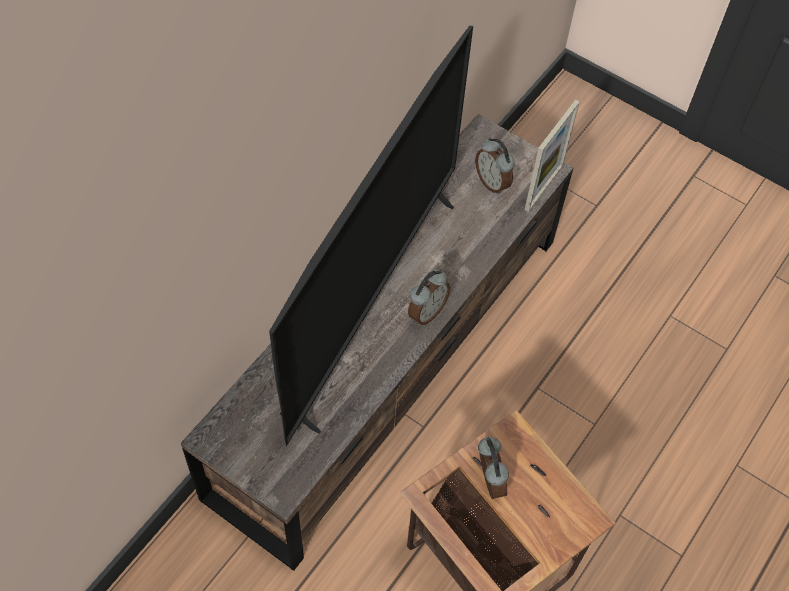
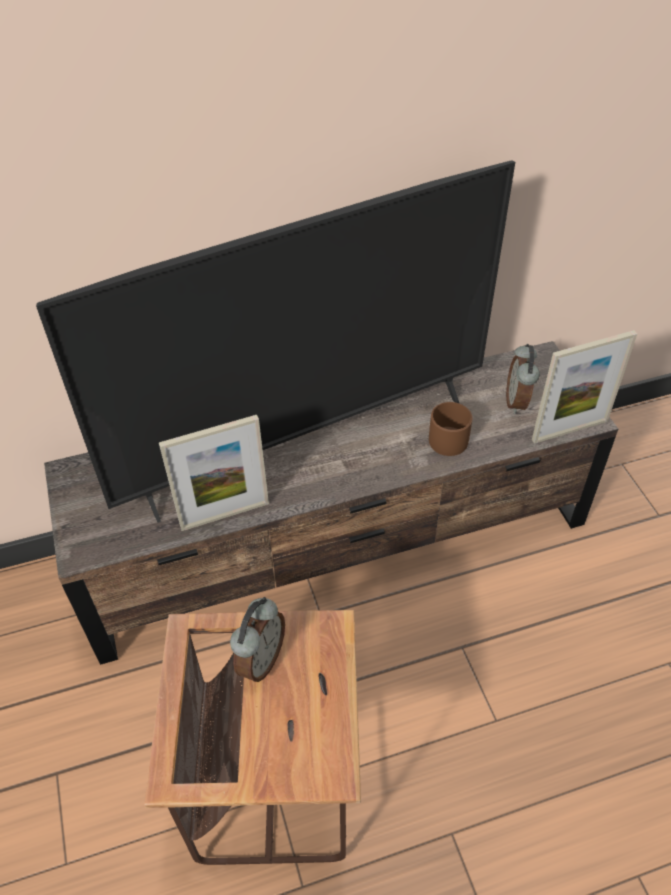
camera: 40 degrees right, 10 degrees down
(363, 397) = (225, 515): none -> picture frame
(426, 312) = (351, 476): alarm clock -> none
(468, 239) = (449, 437): none -> brown mug

